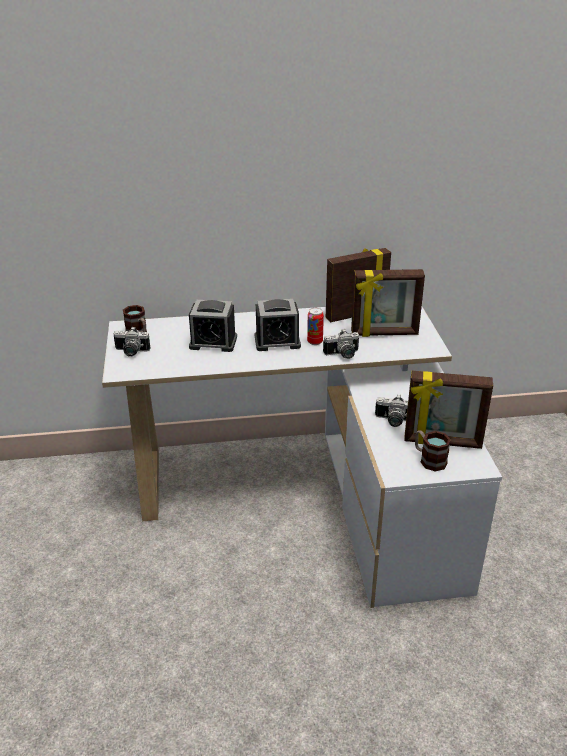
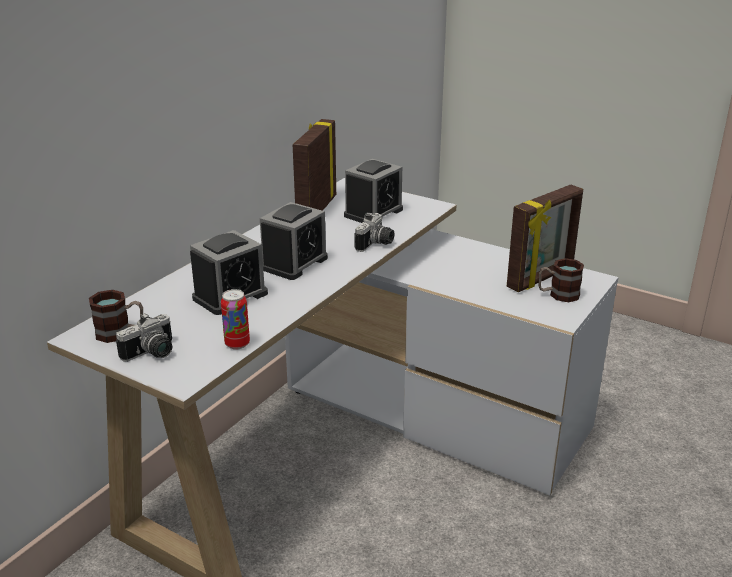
camera: 50 degrees left, 5 degrees down
(315, 342) = (330, 246): can -> can (237, 344)
(384, 334) = (373, 213): picture frame -> alarm clock
(393, 421) = (479, 284): camera -> none

